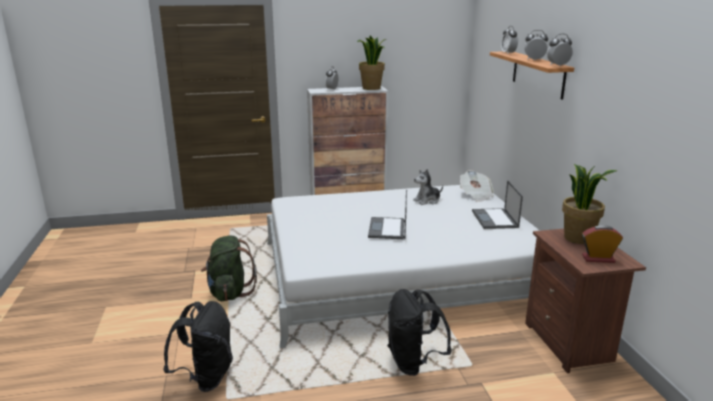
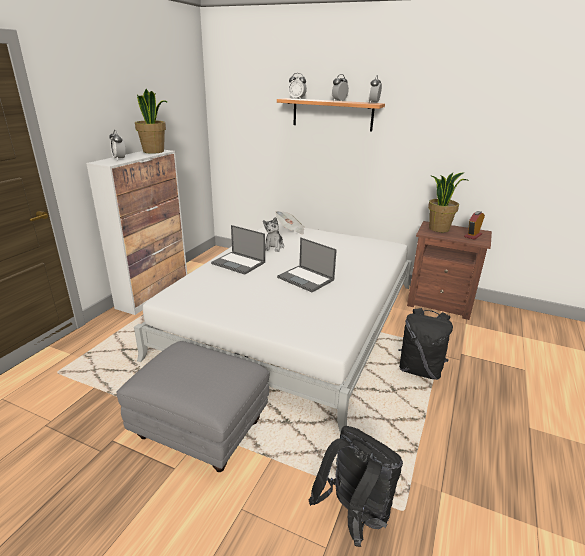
camera: 55 degrees left, 5 degrees up
(229, 292) = (202, 430): green backpack -> grey ottoman
(495, 219) = (343, 241): laptop -> laptop (239, 263)

